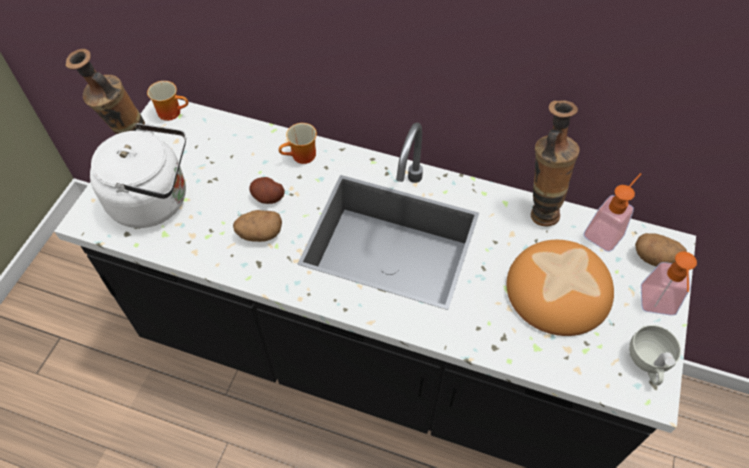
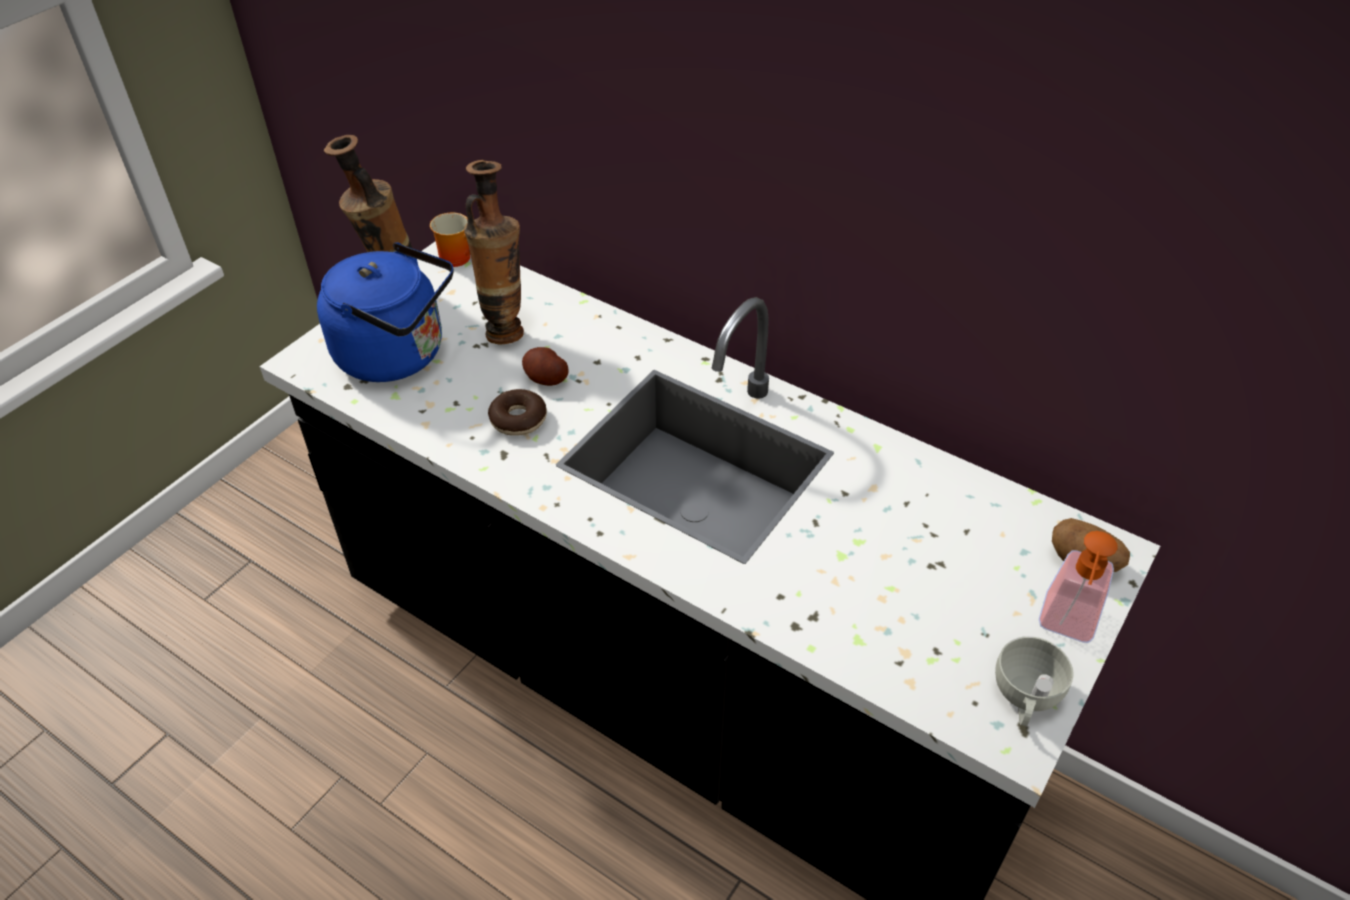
camera: 15 degrees right, 10 degrees down
(155, 200) = (398, 355): white kettle -> blue kettle
(259, 234) = (518, 419): potato -> donut
(302, 157) = (609, 339): mug -> none
(539, 209) = (925, 465): vase -> vase (505, 328)
(557, 291) = (915, 574): bread -> none
(606, 231) = (1019, 512): soap dispenser -> none

